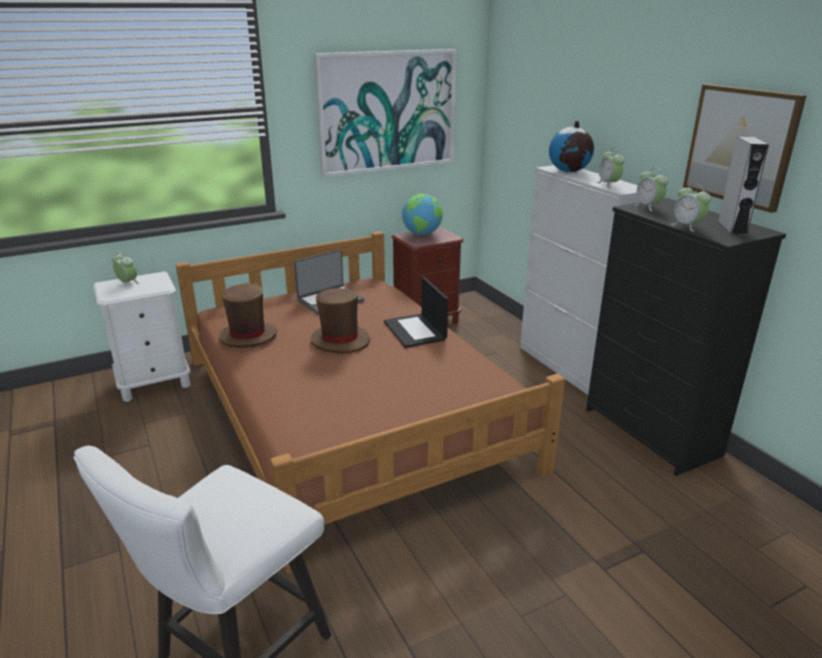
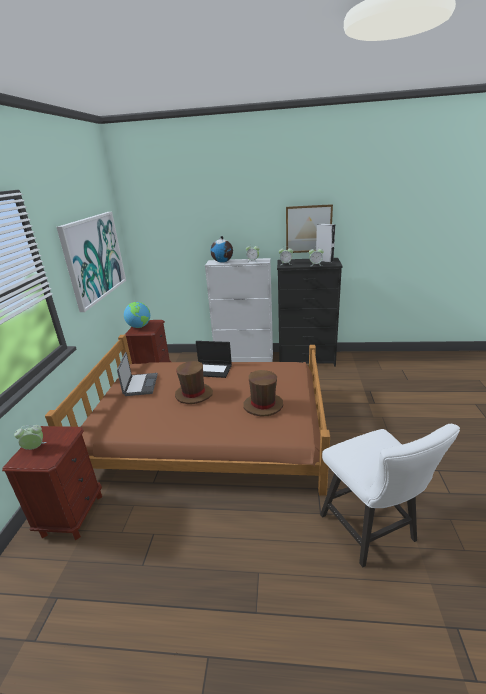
camera: 55 degrees left, 0 degrees up
(154, 383) = (72, 515): white nightstand -> brown nightstand
(248, 336) = (145, 426): brown hat -> brown hat (263, 405)

